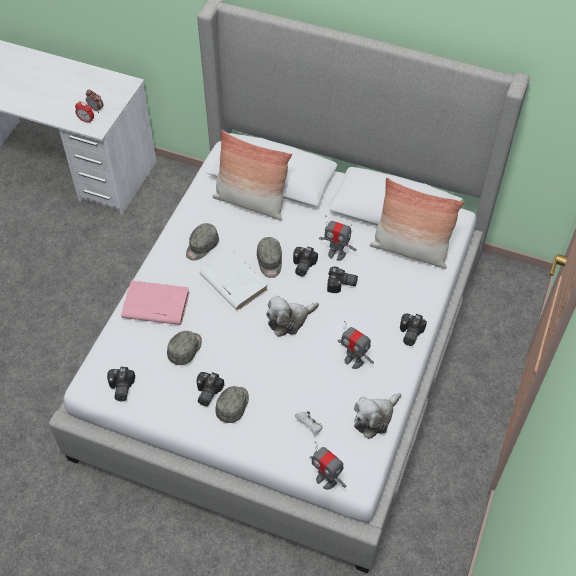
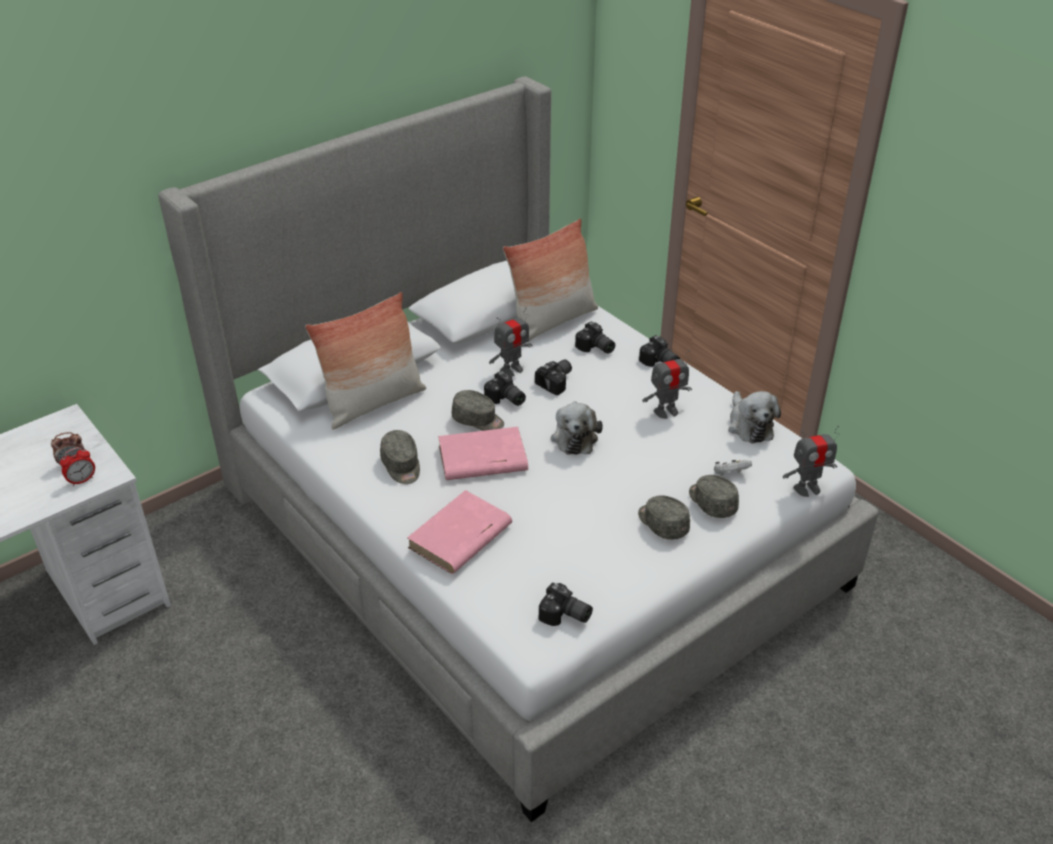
camera: 60 degrees left, 15 degrees down
(186, 349) = (552, 533): grey cap -> grey cap (711, 502)
(206, 393) = (628, 539): camera -> camera (595, 348)
(233, 282) = (482, 459): white book -> pink book

